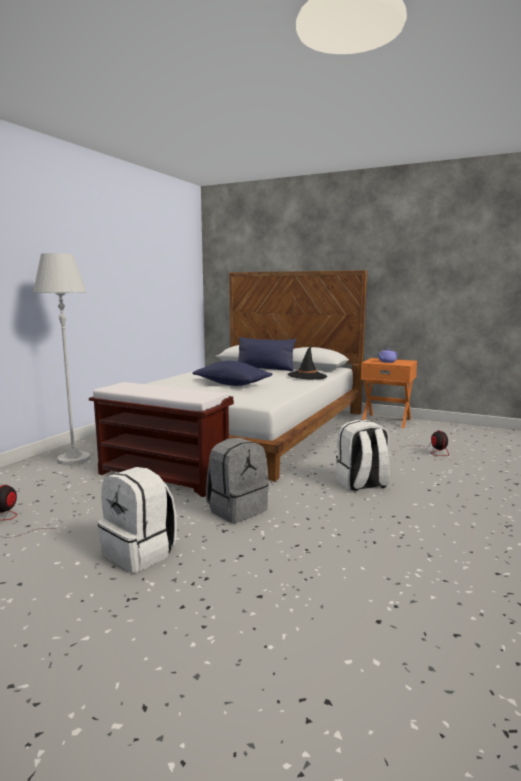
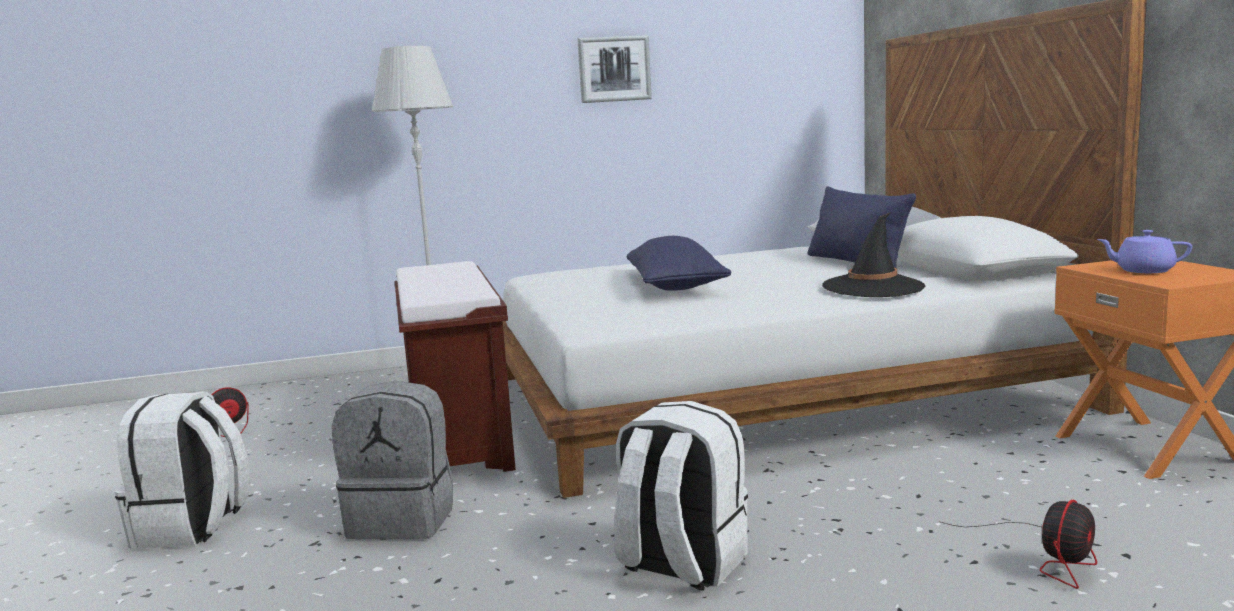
camera: 50 degrees right, 0 degrees up
(121, 275) = (614, 69): none -> picture

